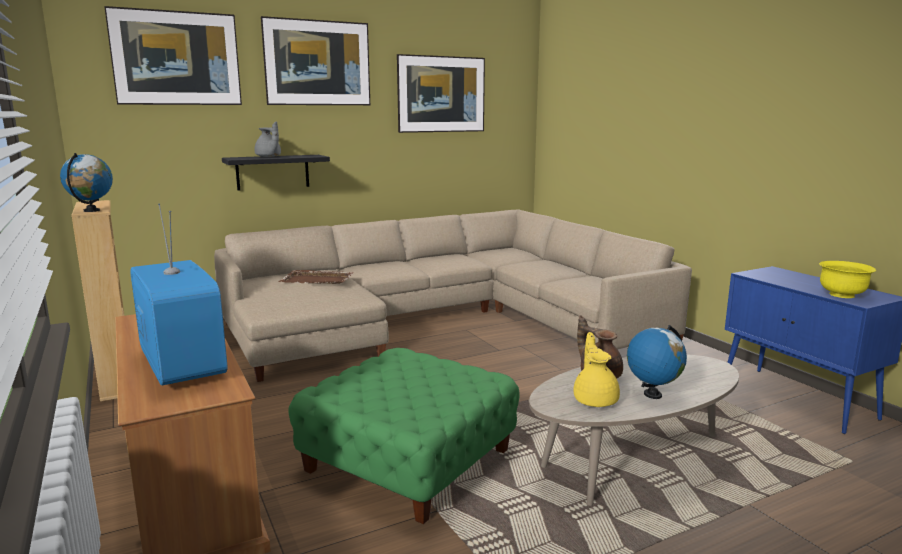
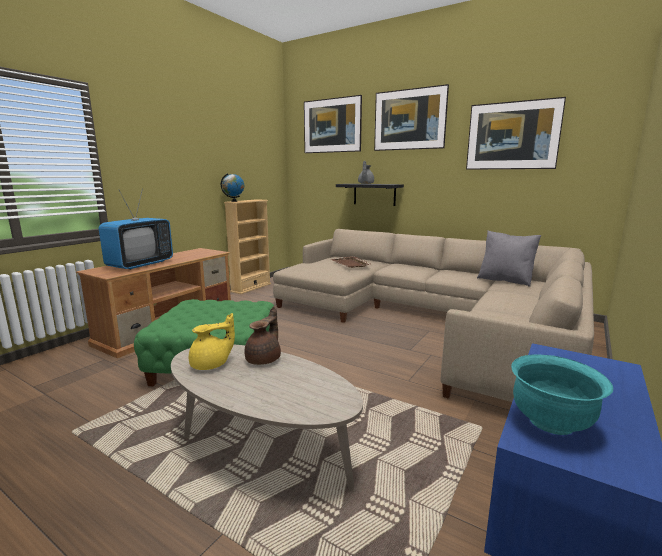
camera: 60 degrees right, 0 degrees up
(488, 254) = (505, 280): none -> grey pillow
(652, 394) = (235, 384): globe -> none
(842, 295) = (551, 422): yellow bowl -> turquoise bowl

